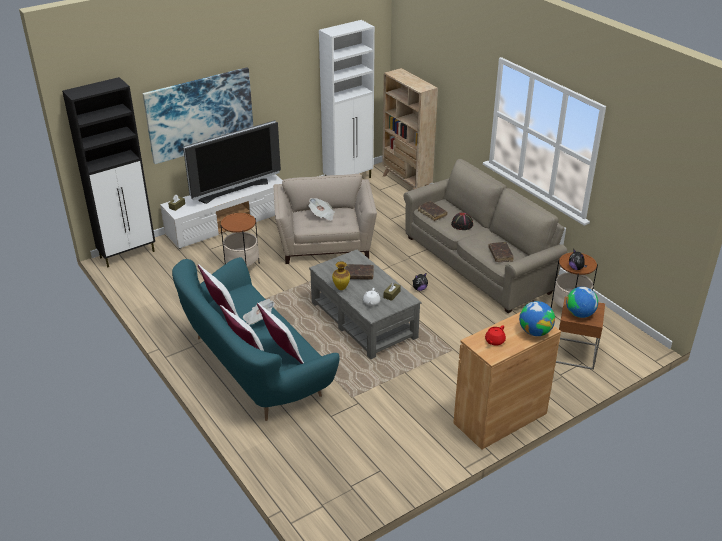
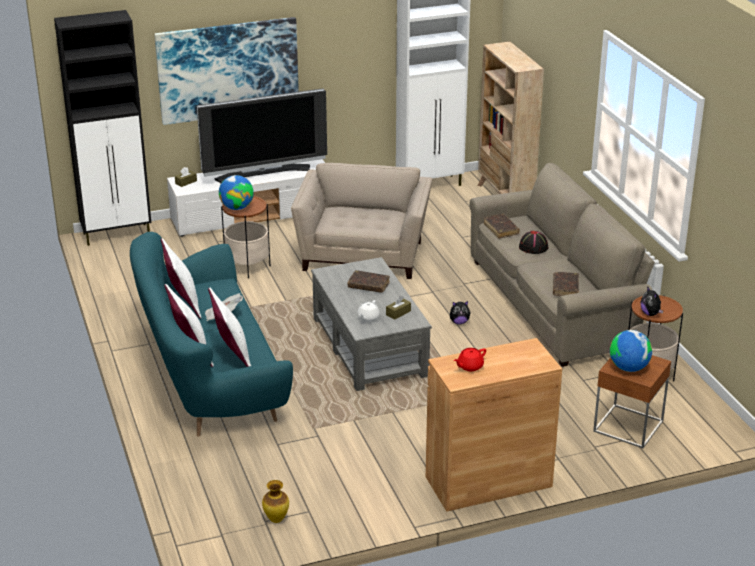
camera: 15 degrees right, 5 degrees down
(322, 215) = (359, 215): newspaper -> none
(341, 288) = (339, 297): vase -> vase (277, 519)
(535, 332) = (527, 364): globe -> globe (237, 208)

